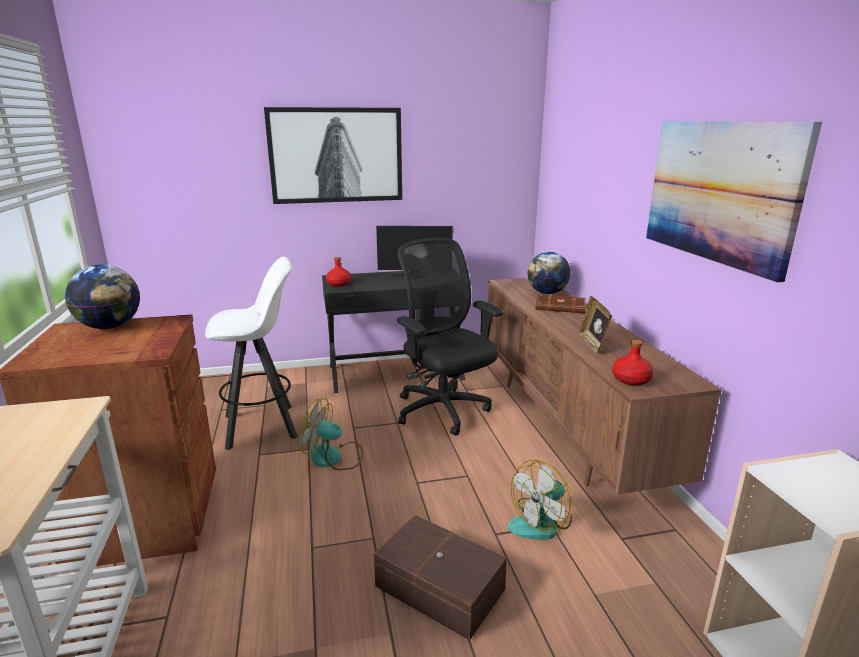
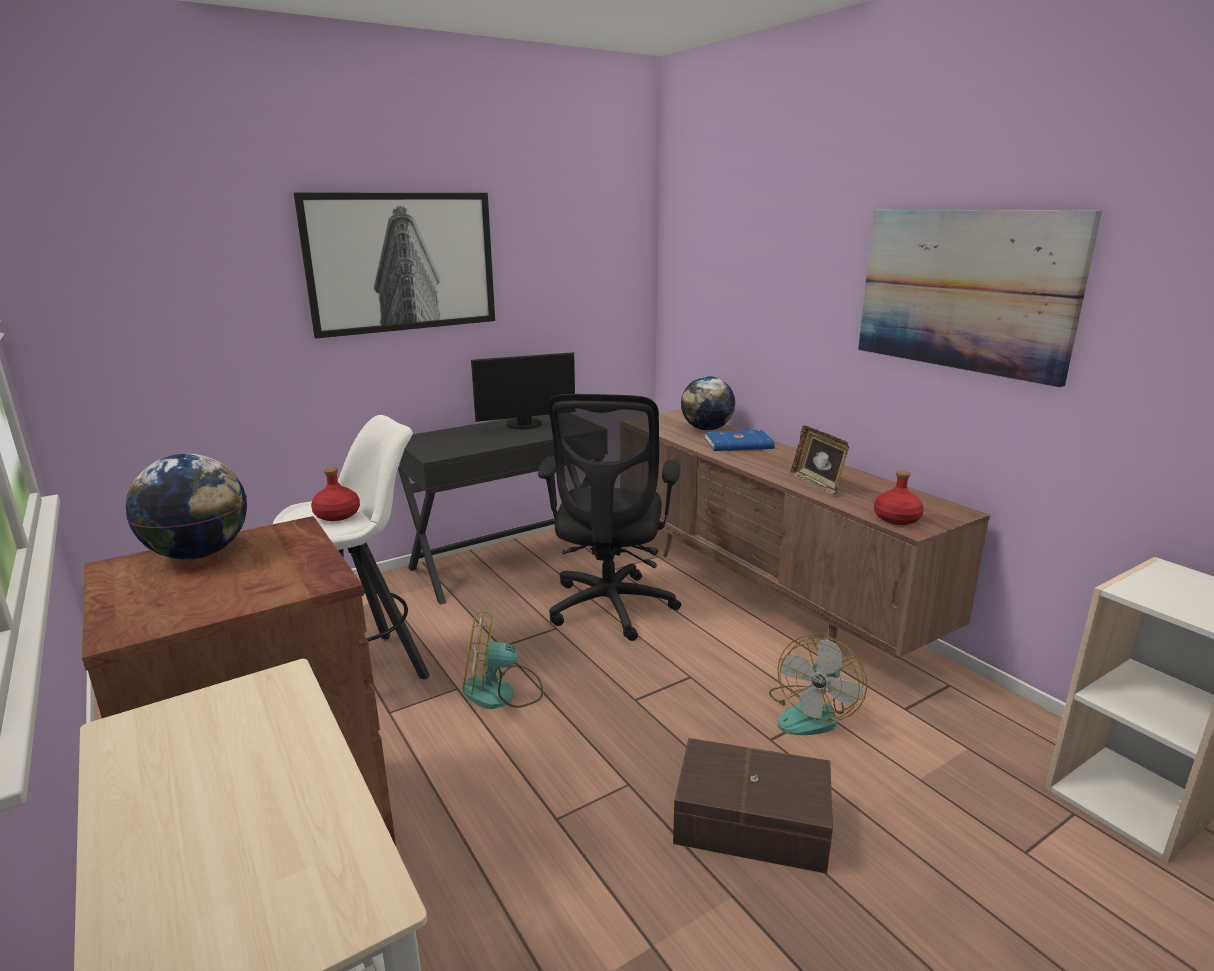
camera: 20 degrees left, 0 degrees up
(339, 284) = (430, 447): red bottle -> red bottle (337, 515)
(446, 412) = (610, 602): black office chair -> black office chair turned 120 degrees counterclockwise
(560, 307) = (739, 444): brown book -> blue book

